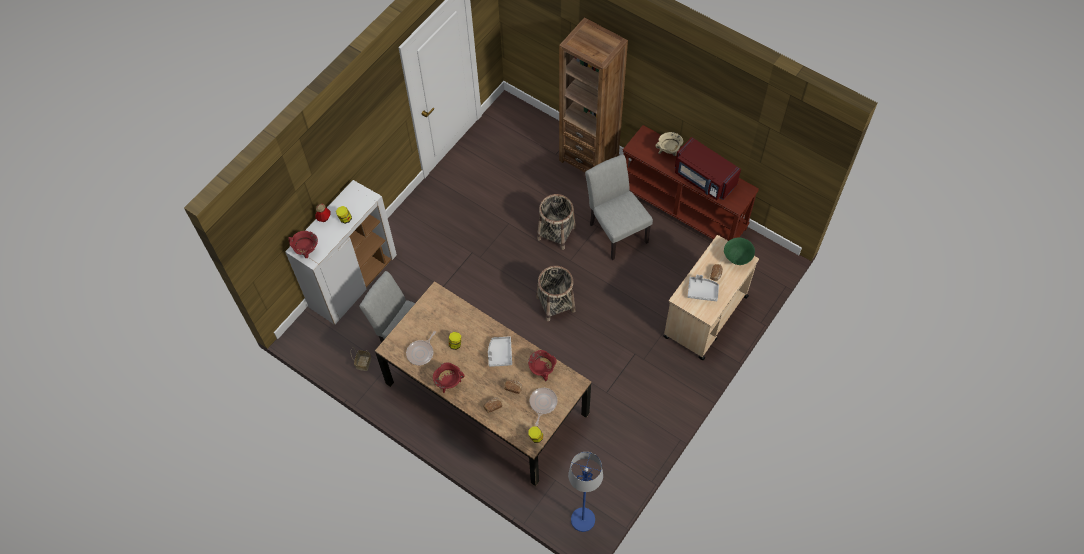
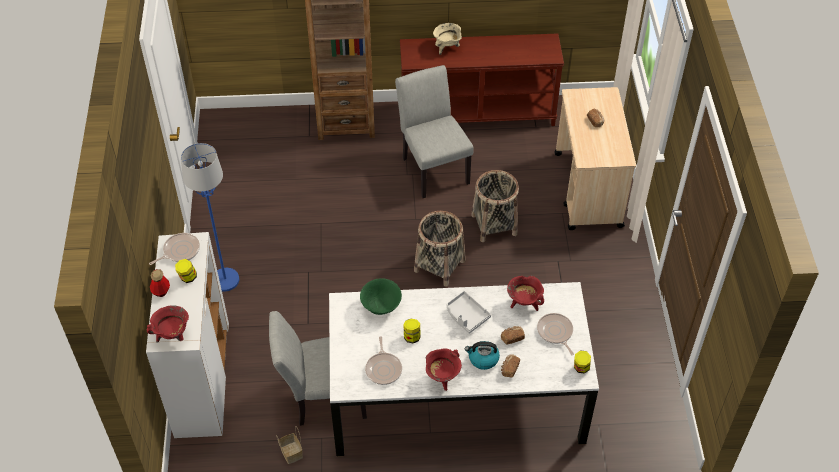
camera: 40 degrees left, 10 degrees down
(355, 198) = (180, 251): none -> frying pan
(483, 388) = (483, 359): none -> kettle
(486, 398) = (456, 397): brown dining table -> white dining table
(556, 233) = (378, 203): basket -> basket (494, 224)
(582, 520) = (660, 442): blue floor lamp -> blue floor lamp (225, 280)
(615, 230) = (433, 167): grey chair -> grey chair turned 45 degrees clockwise
(702, 291) = (598, 142): grey tray -> none
(704, 179) = (502, 52): red microwave -> none
(737, 258) = (599, 97): green bowl -> green bowl (381, 307)

